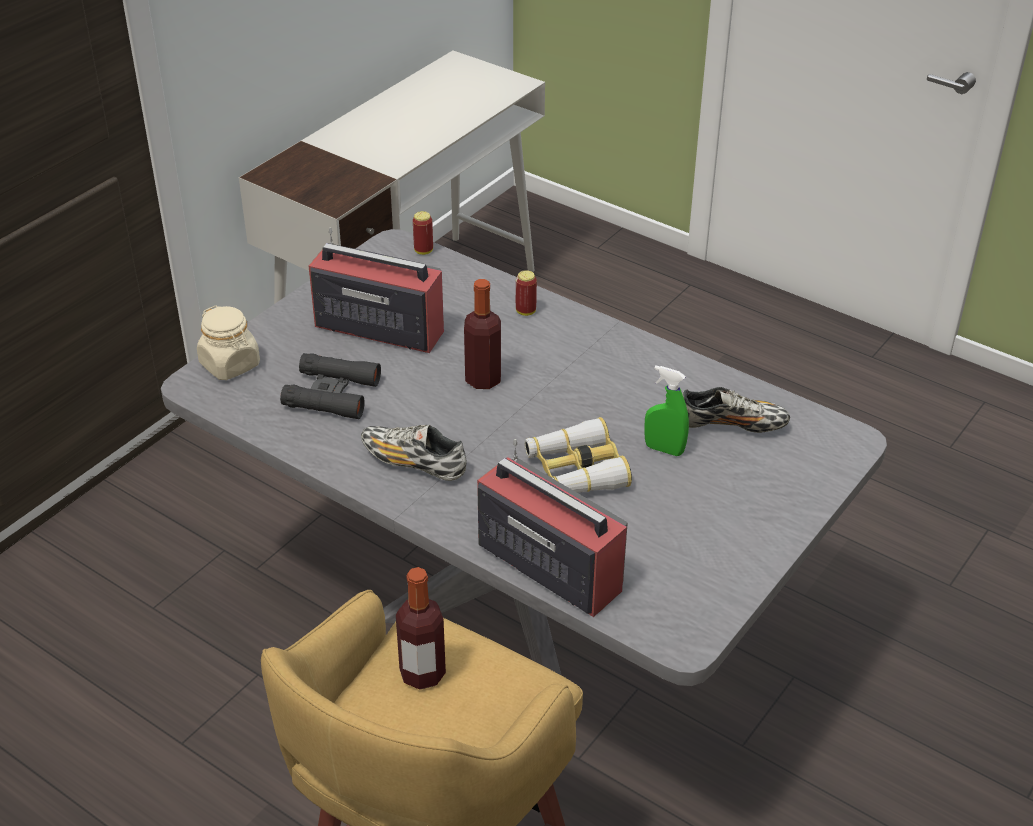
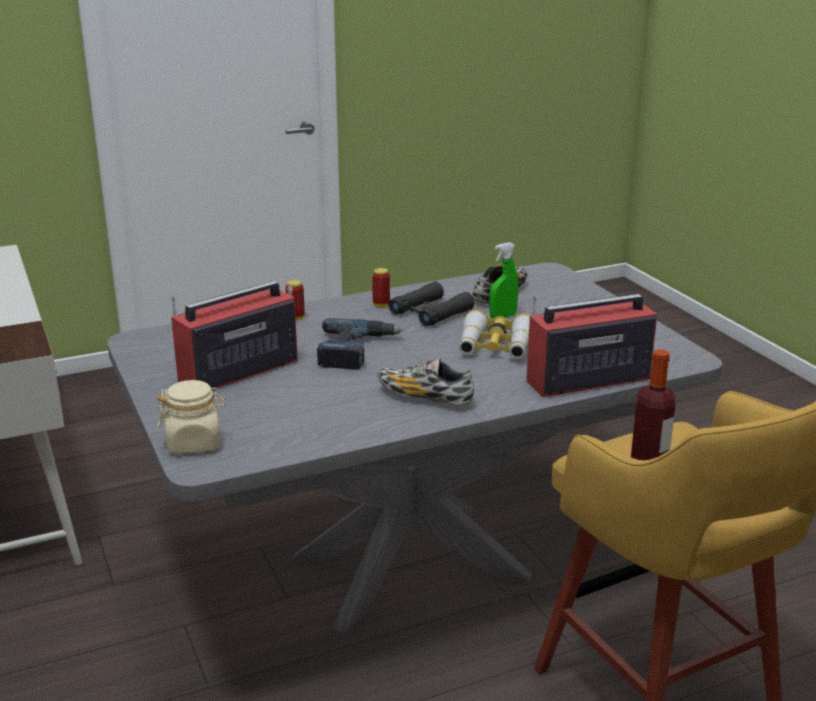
camera: 60 degrees left, 15 degrees down
(332, 394) = (297, 408): black binoculars -> black binoculars (430, 312)
(413, 463) = (424, 397): shoe -> shoe turned 60 degrees clockwise
(423, 251) = (162, 332): can -> can (381, 305)
(483, 379) = (356, 350): bottle -> power drill

